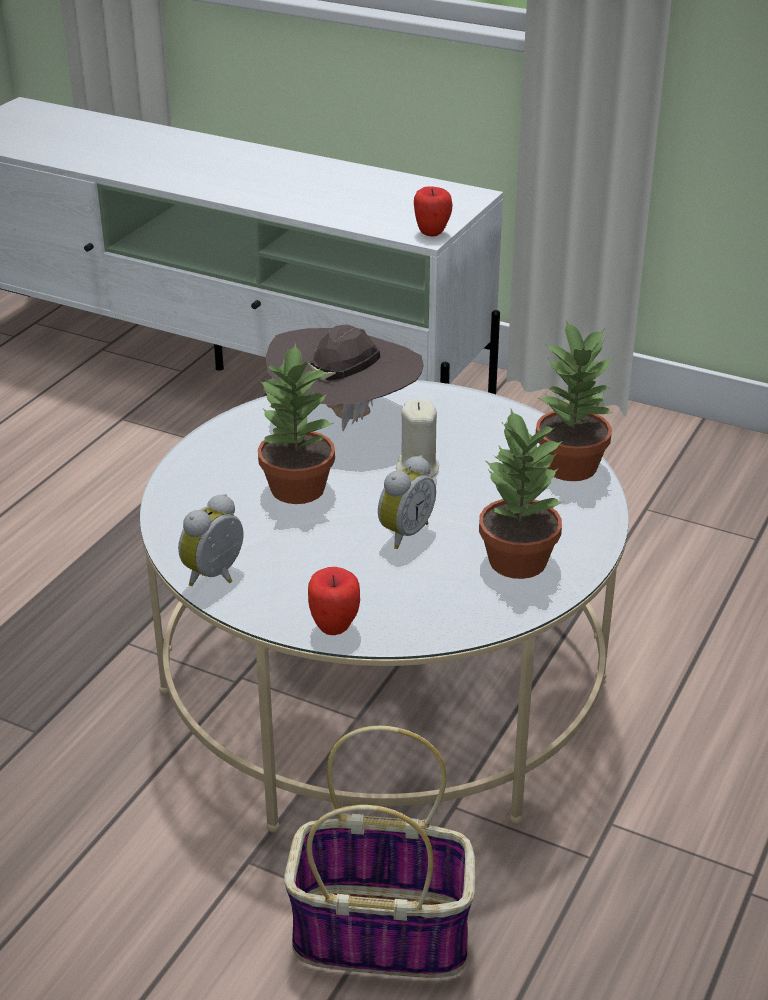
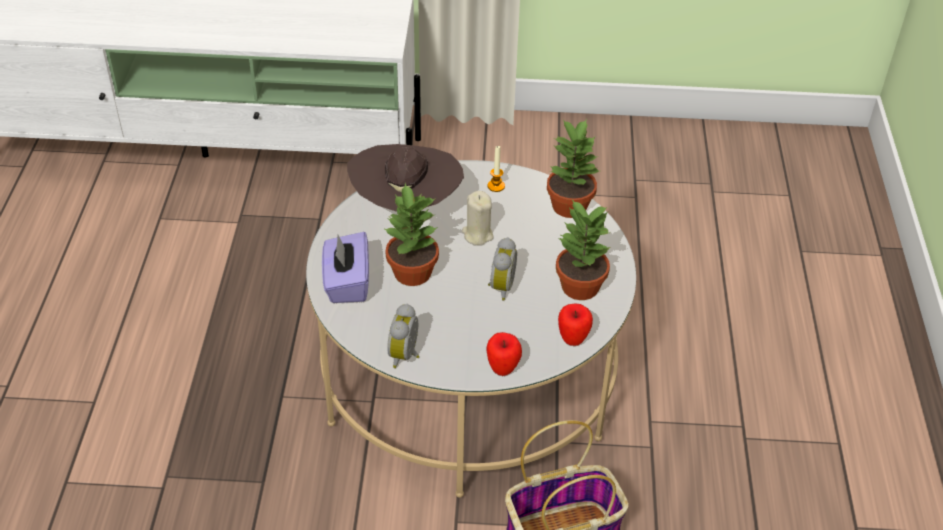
camera: 25 degrees left, 10 degrees up
(204, 479) = (347, 283): none -> purple tissue box
(432, 232) = (389, 43): apple -> apple (573, 339)
(483, 422) = (496, 186): none -> candle

